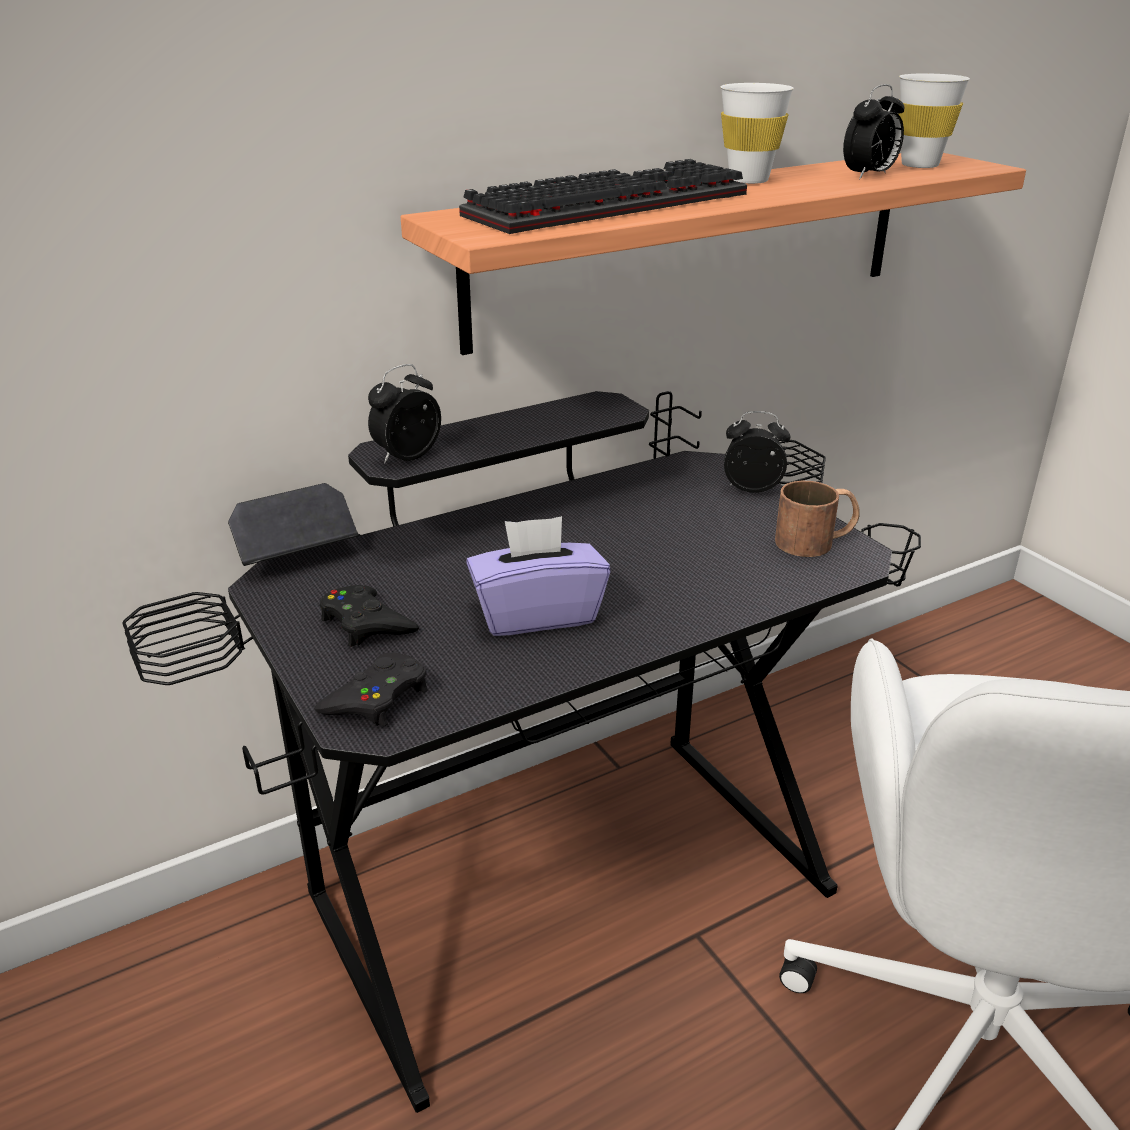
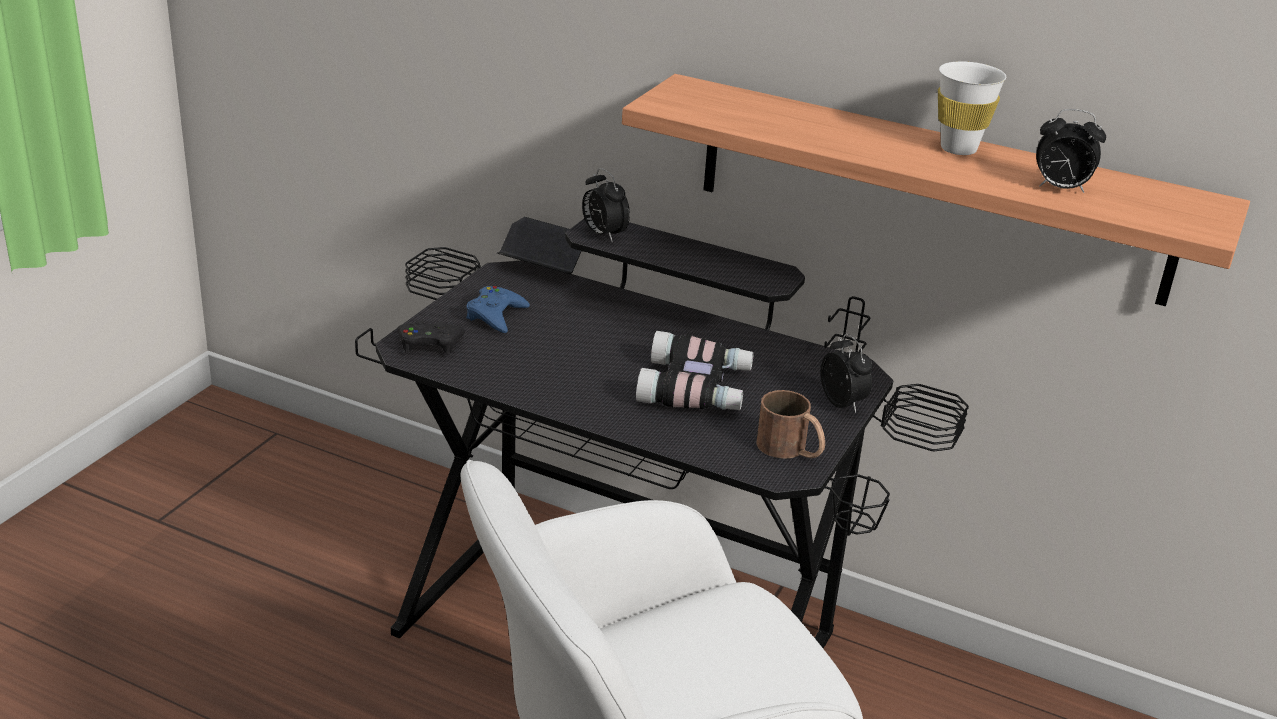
camera: 55 degrees right, 0 degrees up
(366, 623) = (496, 315): black game controller -> blue game controller
(406, 456) = (603, 235): alarm clock -> alarm clock turned 135 degrees counterclockwise
(537, 613) = (566, 366): purple tissue box -> none
(609, 204) = (796, 120): keyboard -> none
(658, 550) = (697, 387): none -> binoculars
(919, 165) = (1153, 203): white cup -> none

